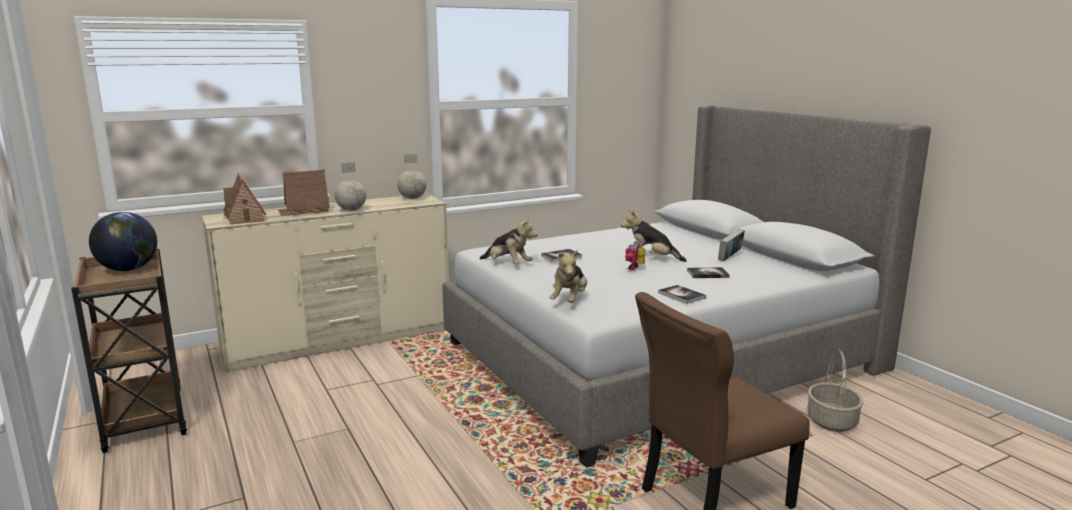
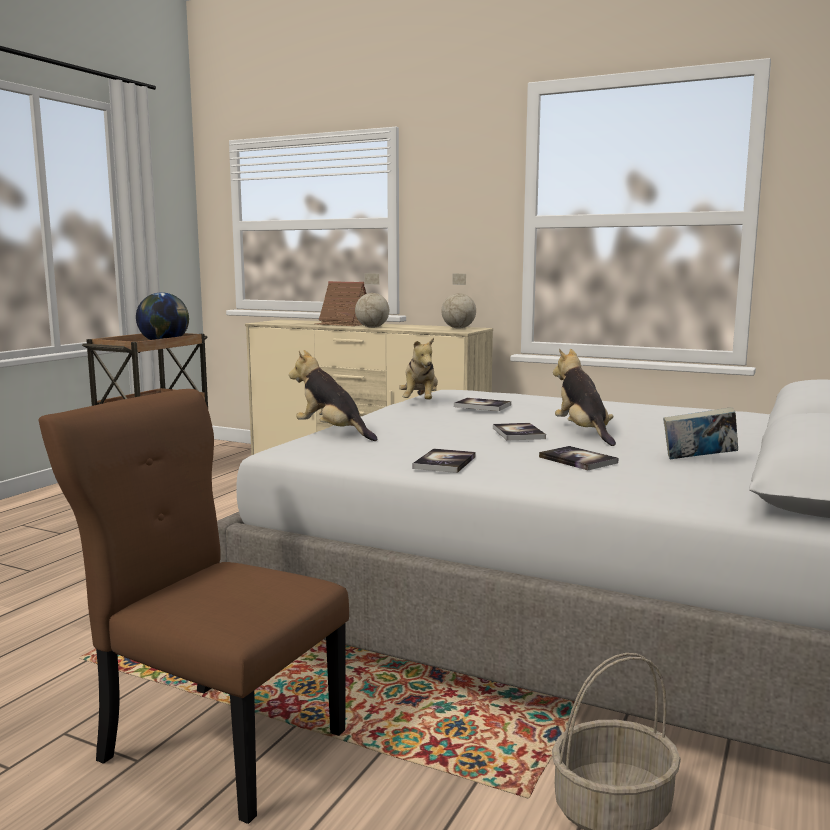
camera: 55 degrees right, 5 degrees down
(245, 217) = (292, 322): toy house -> none
(569, 300) = (332, 433): plush toy -> plush toy turned 60 degrees clockwise
(636, 268) = (518, 433): toy robot -> book

